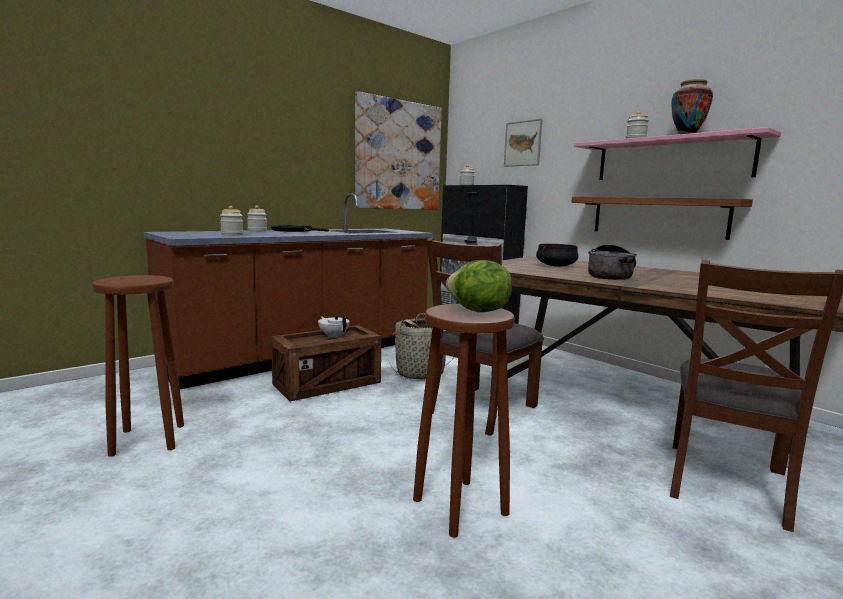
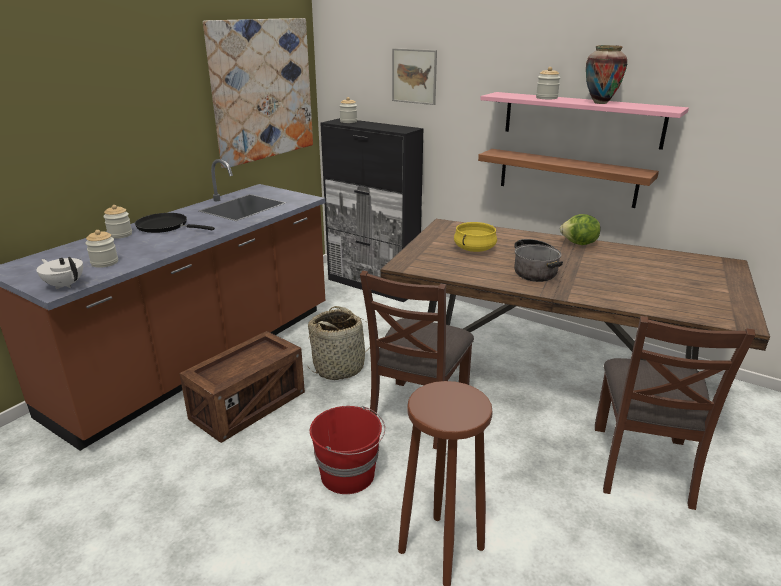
camera: 15 degrees left, 15 degrees up
(147, 439) = (92, 537): brown stool -> none
(334, 336) = (249, 357): white teapot -> white teapot (65, 285)
(392, 438) = (349, 474): none -> red bucket
(478, 311) = (457, 402): lettuce -> lettuce (579, 244)
(556, 266) = (474, 249): black cooking pot -> yellow cooking pot

